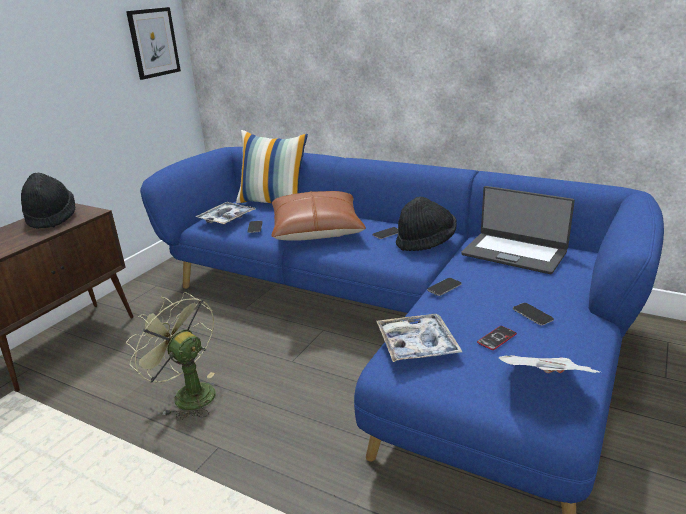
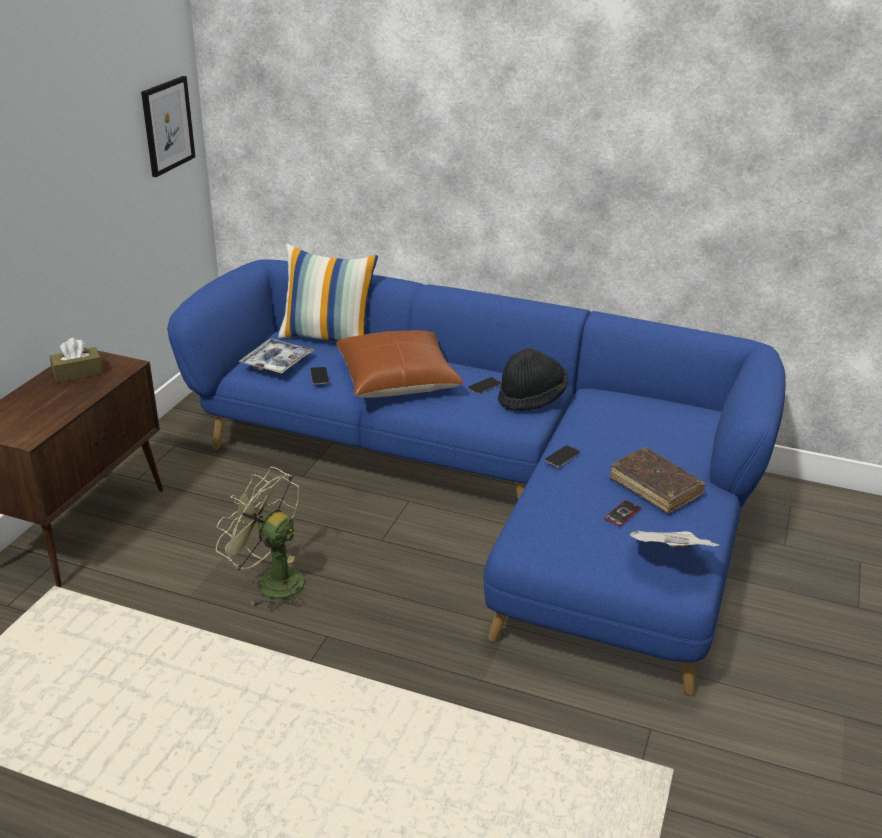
camera: 10 degrees left, 5 degrees up
(51, 218) = (78, 373): black hat -> brown tissue box
(417, 345) = (545, 522): tray -> none
(514, 253) = (632, 413): laptop -> none
(532, 314) = (655, 487): phone -> brown book

